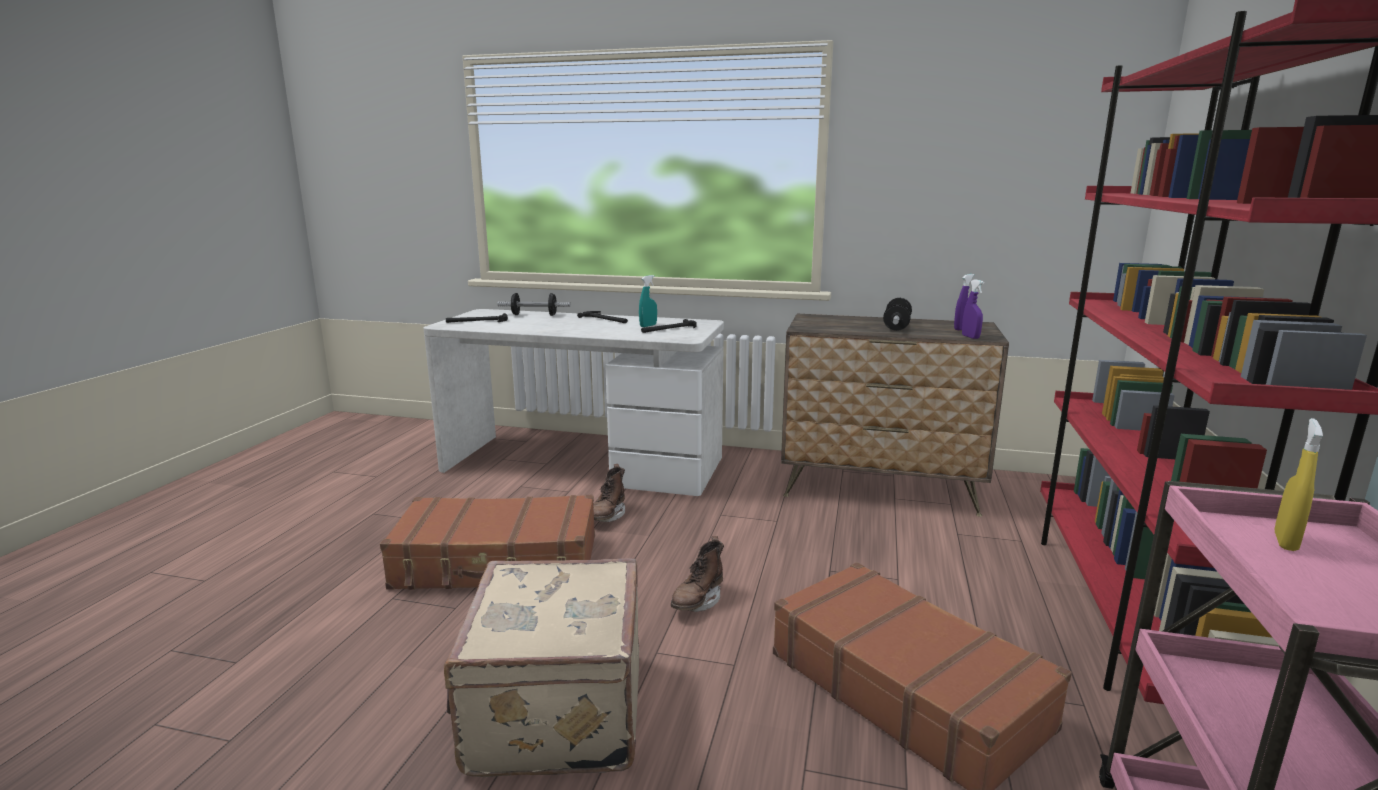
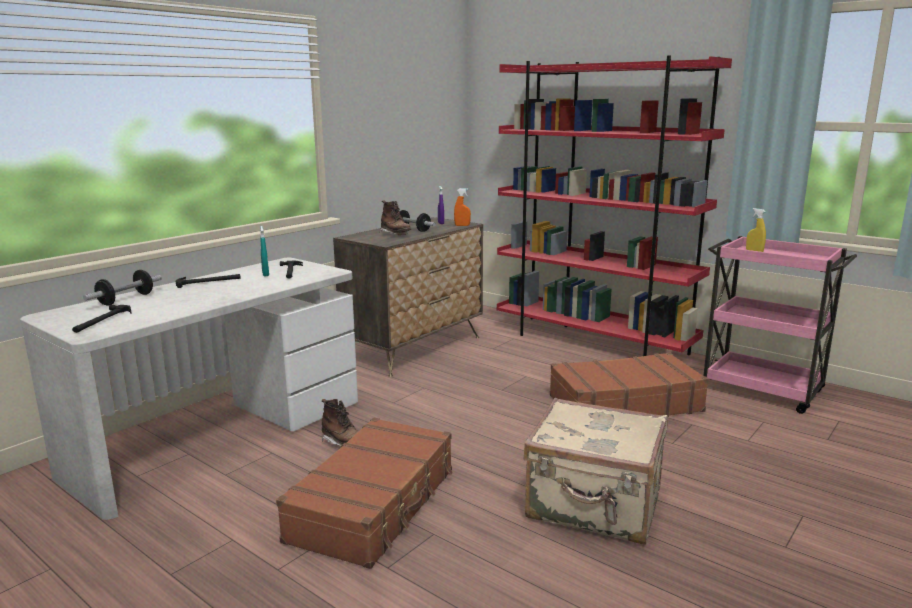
camera: 65 degrees left, 0 degrees up
(697, 601) = (504, 435): brown boot -> brown boot (395, 235)
(970, 337) = (462, 225): purple spray bottle -> orange spray bottle

